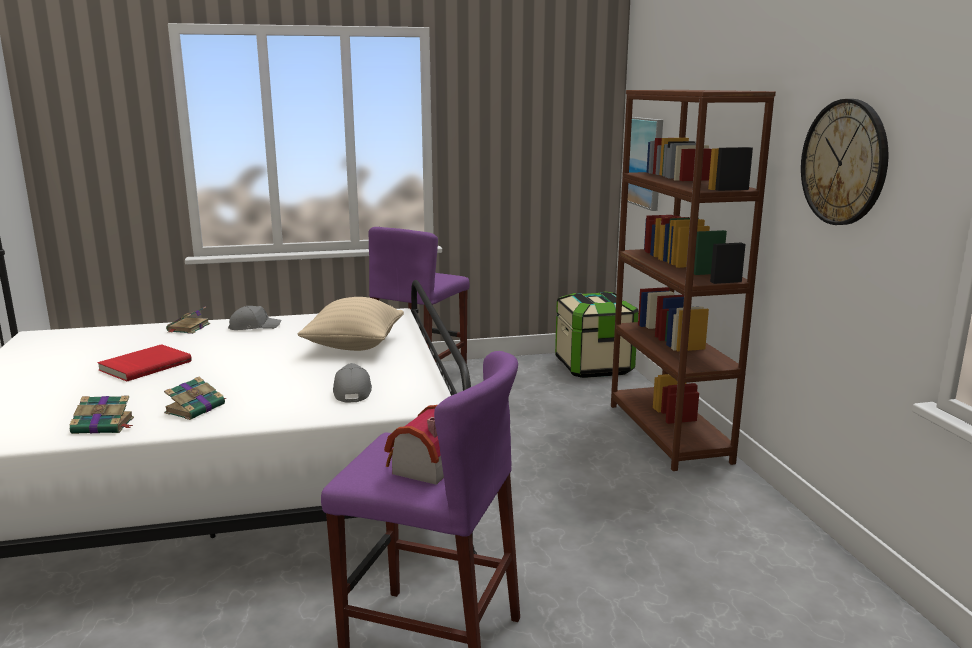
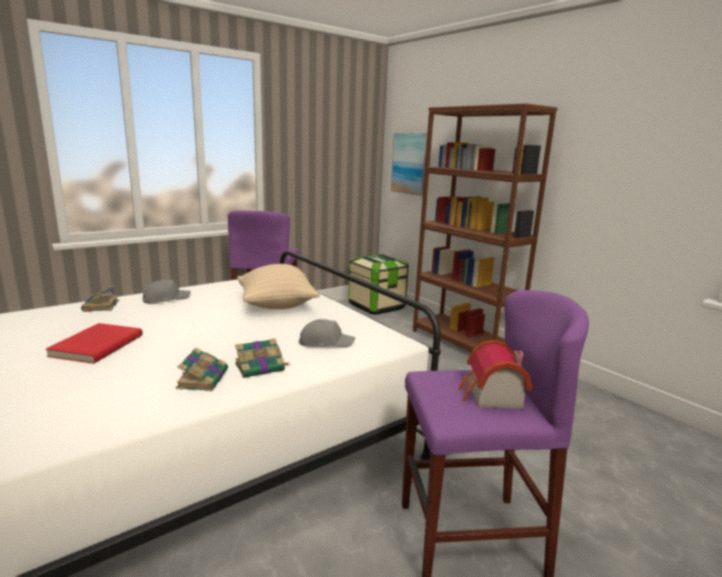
camera: 25 degrees left, 0 degrees up
(104, 426) = (123, 414): book -> book (261, 367)
(351, 391) = (325, 342): grey cap -> grey cap turned 120 degrees clockwise
(844, 162) = (623, 152): wall clock -> none

